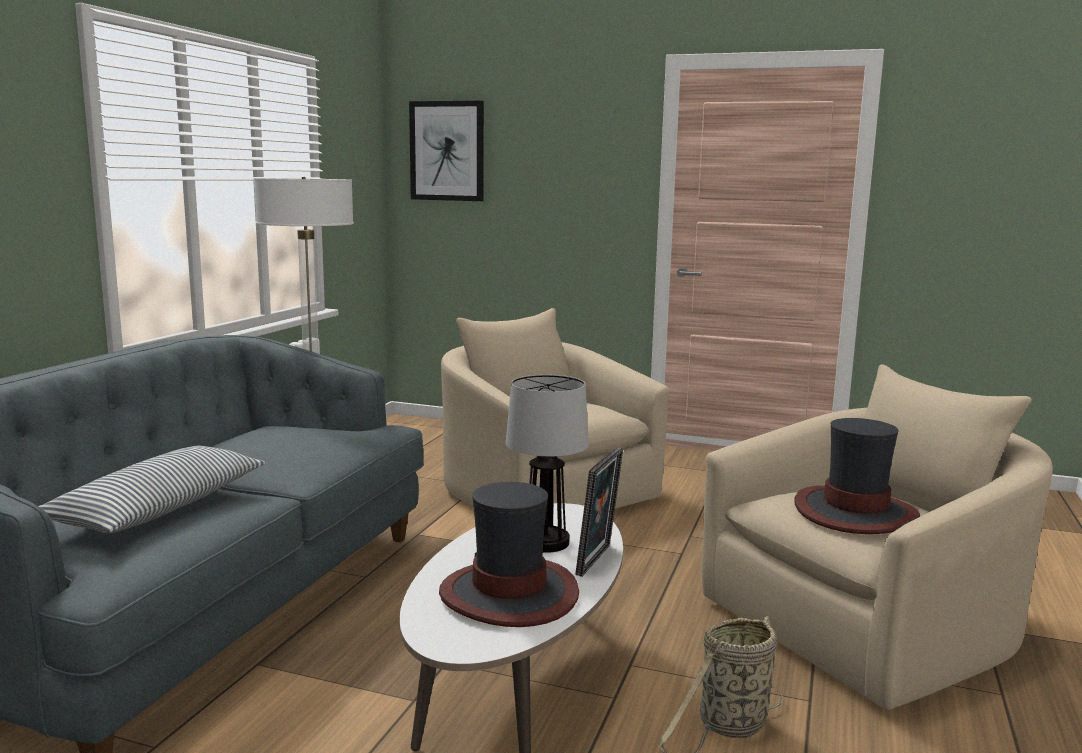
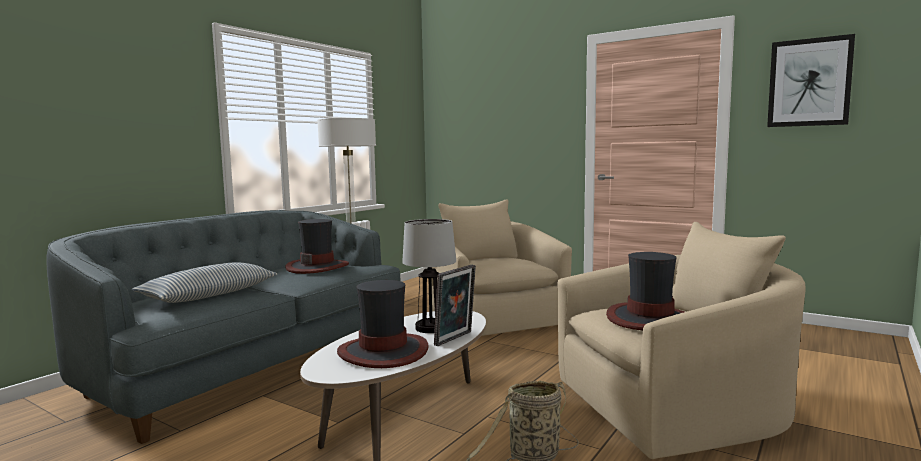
camera: 15 degrees right, 5 degrees down
(299, 437) = (317, 267): none -> hat
(447, 151) = (457, 108): picture -> picture (809, 82)

